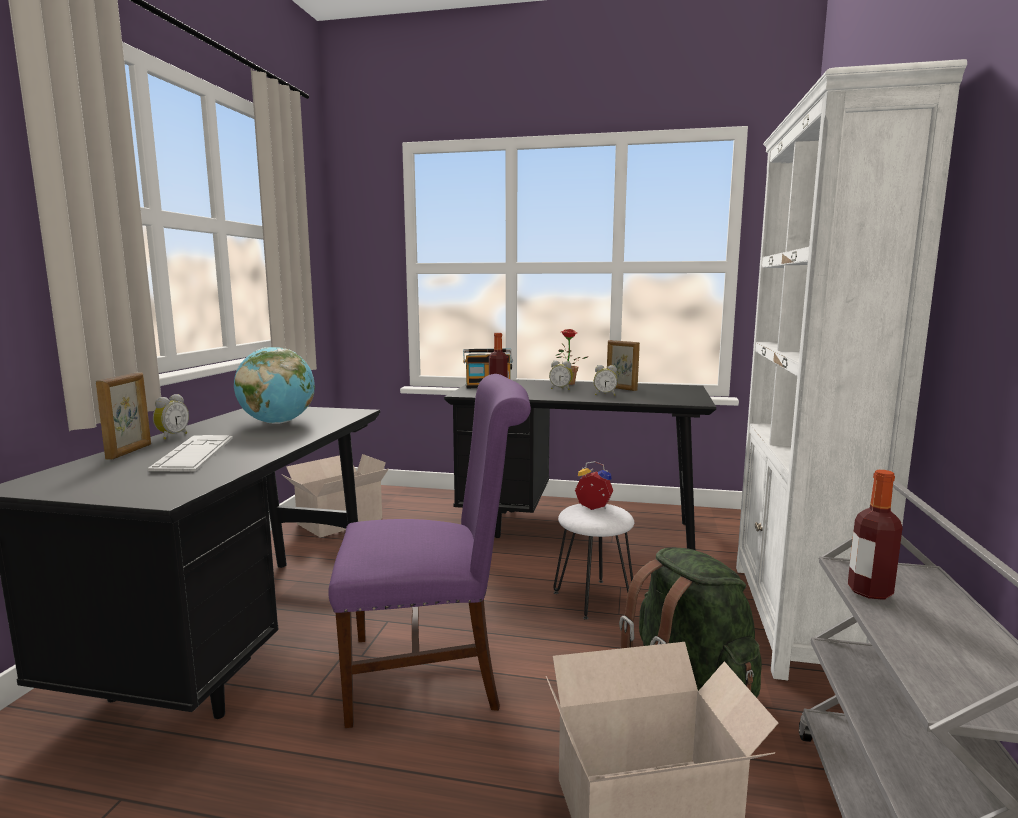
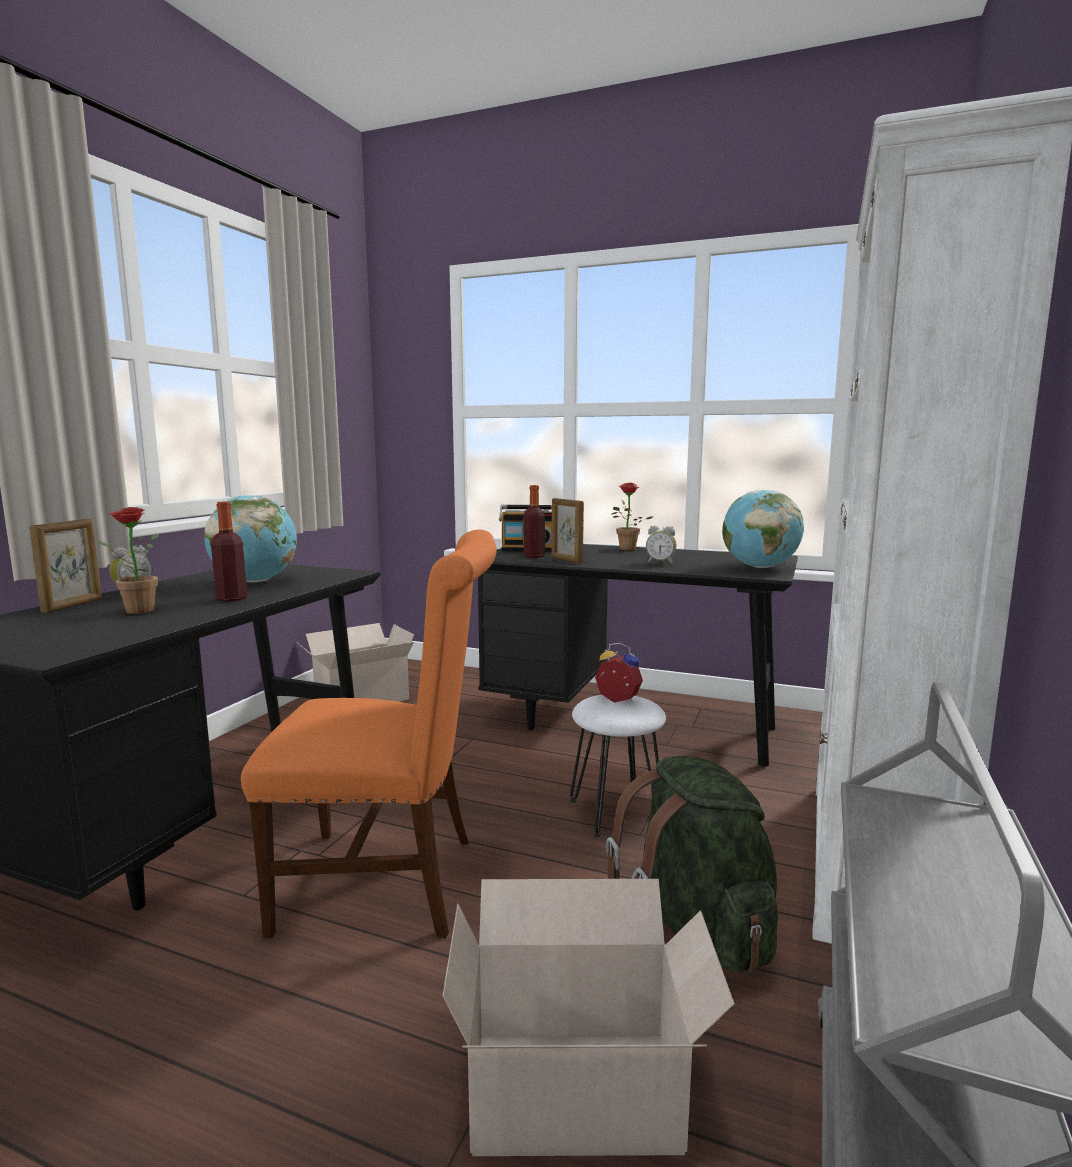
camera: 10 degrees right, 0 degrees up
(194, 454) = (134, 611): keyboard -> potted plant
(435, 671) = (392, 882): purple chair -> orange chair
(561, 389) = (612, 555): alarm clock -> none
(621, 388) = (687, 556): picture frame -> picture frame (566, 560)
(683, 396) = (759, 567): none -> globe
(869, 591) = (883, 836): bottle -> bottle (231, 598)

